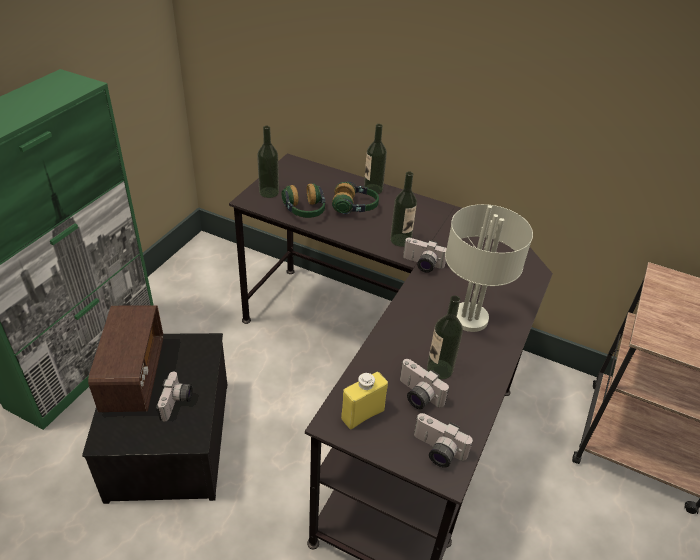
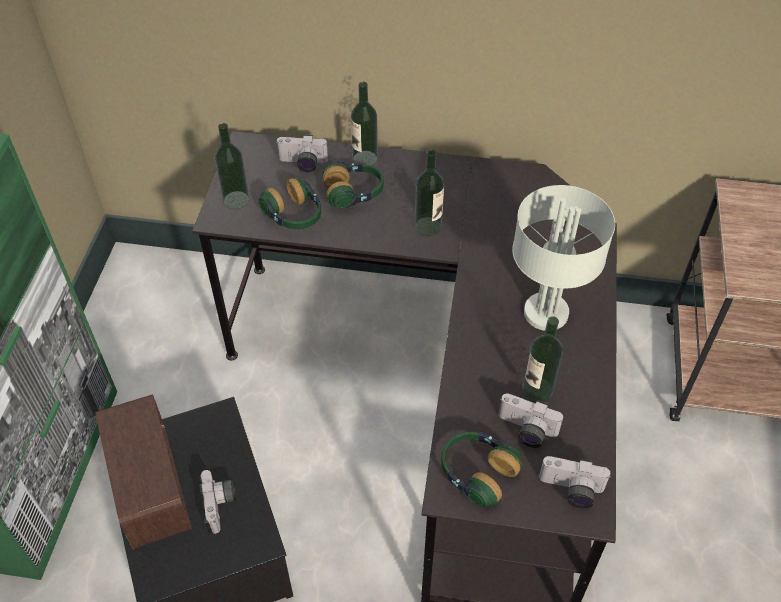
camera: 15 degrees left, 10 degrees up
(362, 414) = (476, 473): yellow bottle -> headphones
(422, 265) = (466, 255): camera -> camera (302, 164)

